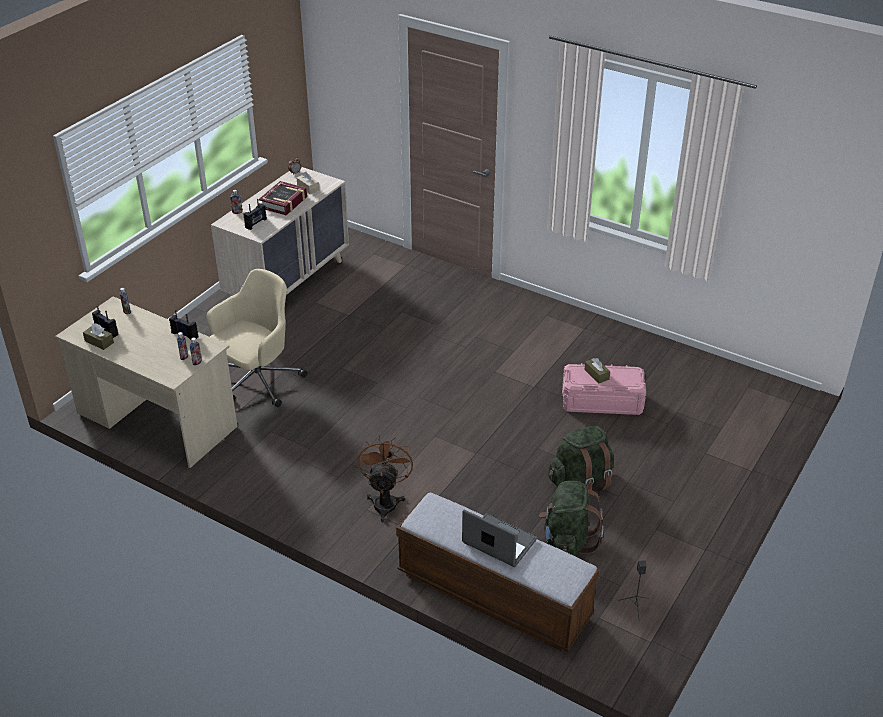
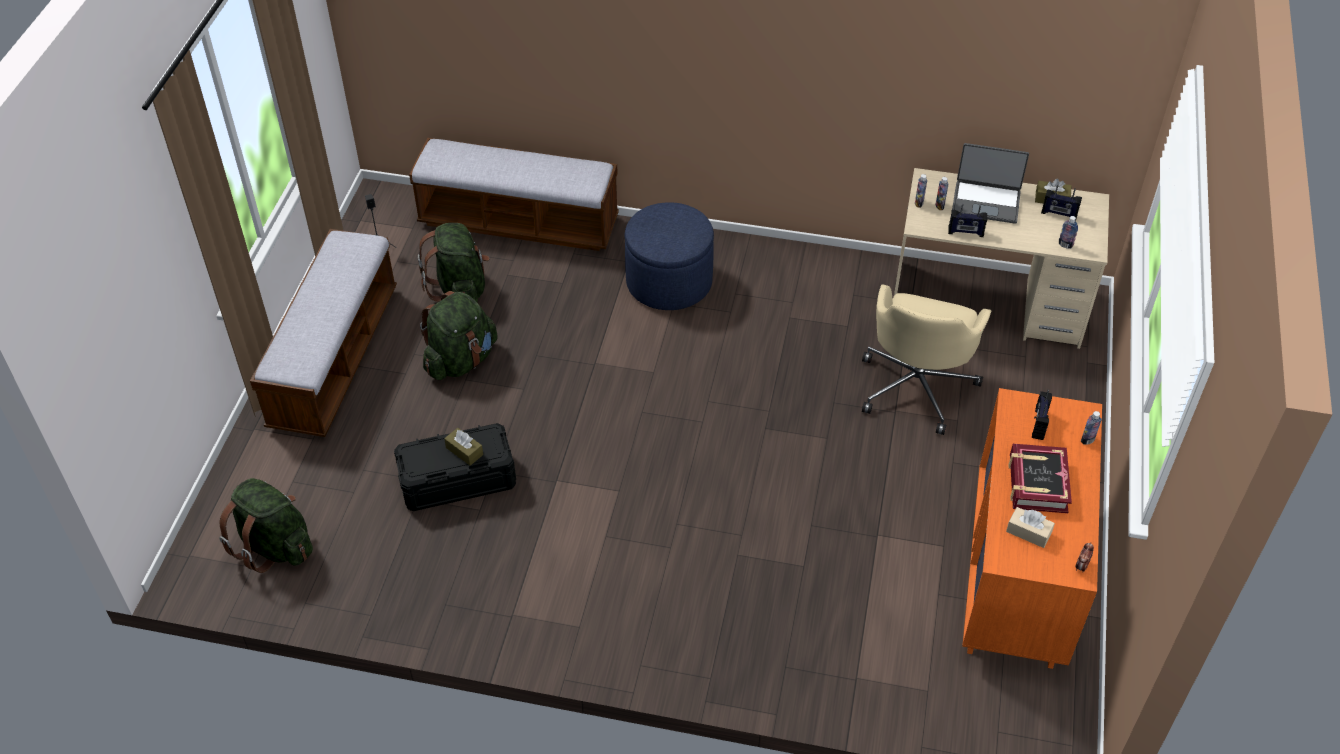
camera: 160 degrees right, 10 degrees up
(288, 281) = (1016, 578): beige dresser -> orange dresser
(385, 501) = (669, 282): brown fan -> blue ottoman
(498, 543) = (511, 165): laptop -> laptop (986, 202)
(602, 402) = (457, 481): pink storage box -> black storage box
(684, 509) = (335, 358): none -> bench
(733, 394) = (274, 546): none -> green backpack

